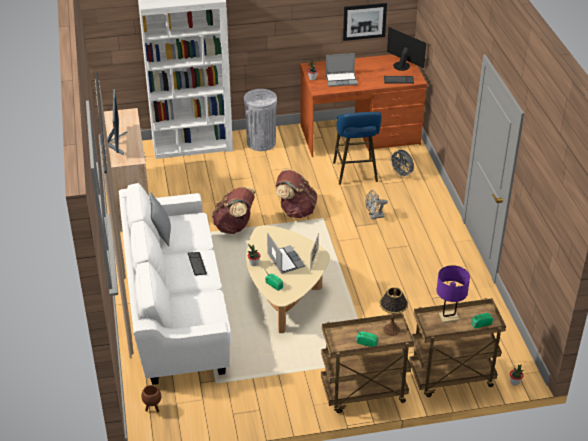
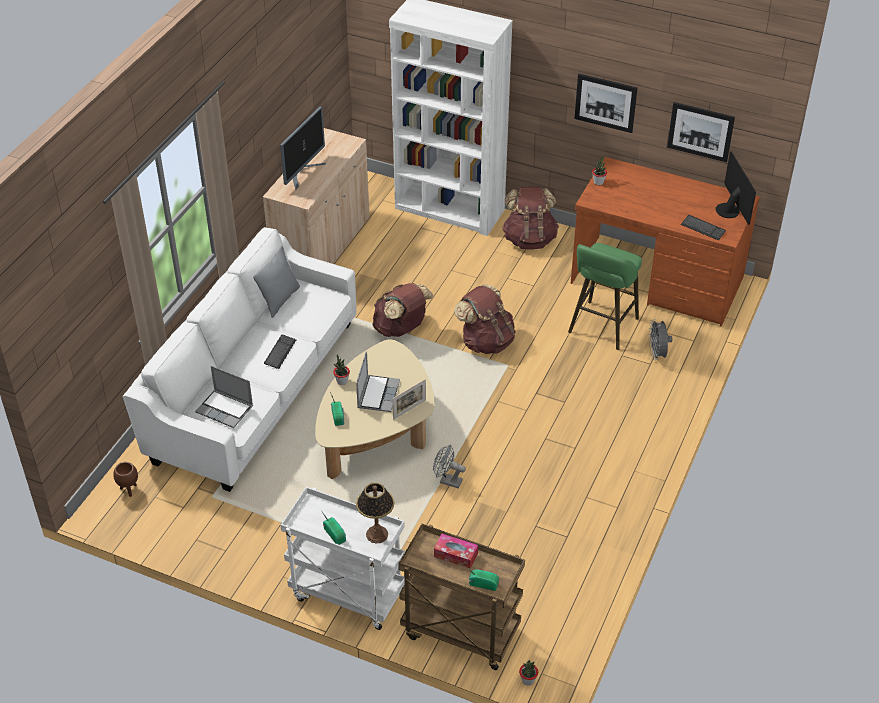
camera: 35 degrees right, 5 degrees up
(261, 142) = (529, 239): grey trash can -> brown backpack
(295, 23) = (605, 102): none -> picture
(341, 79) = (632, 198): laptop -> laptop (225, 409)
(355, 174) = (601, 328): blue stool -> green stool
(363, 393) = (346, 594): brown cart -> white cart
(374, 216) = (569, 392): grey fan -> grey fan (447, 481)
(448, 317) = (455, 555): purple table lamp -> tissue box

